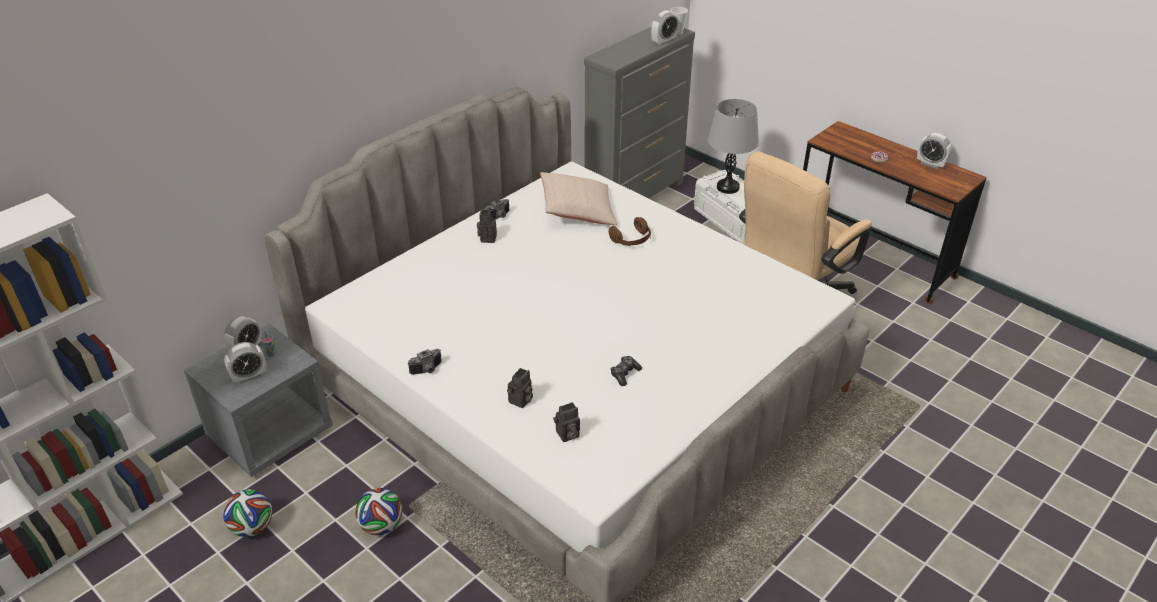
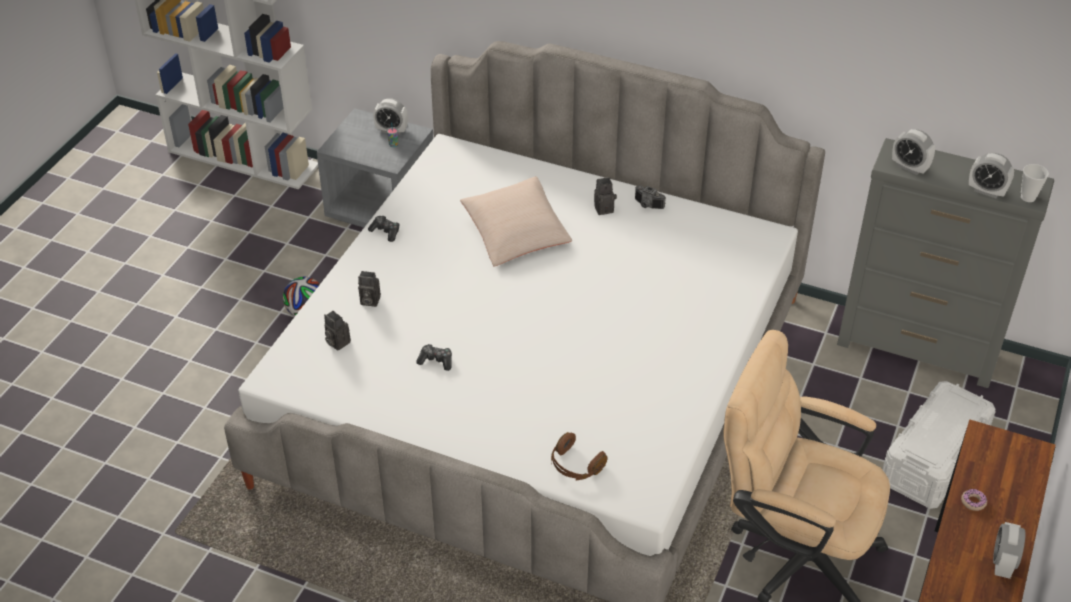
camera: 70 degrees right, 5 degrees up
(249, 376) = (361, 144): alarm clock -> alarm clock (909, 167)
(252, 527) = (278, 240): football -> none
(428, 370) = (385, 232): camera -> game controller
(577, 211) = (695, 259): beige pillow -> beige pillow (515, 234)
(631, 240) = (665, 314): brown headphones -> brown headphones (575, 465)
(727, 187) = (945, 413): grey table lamp -> none

